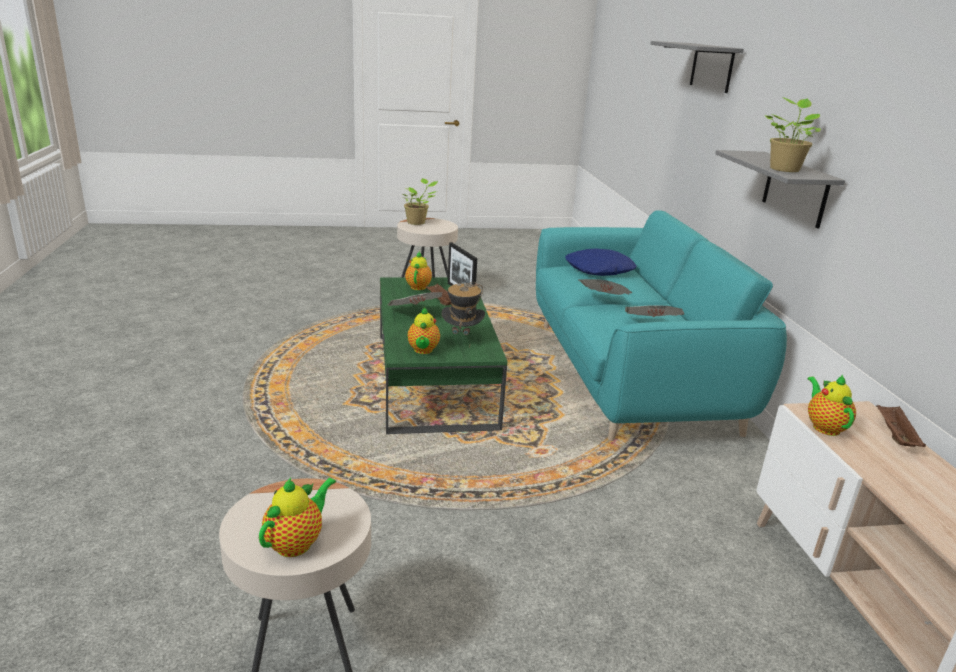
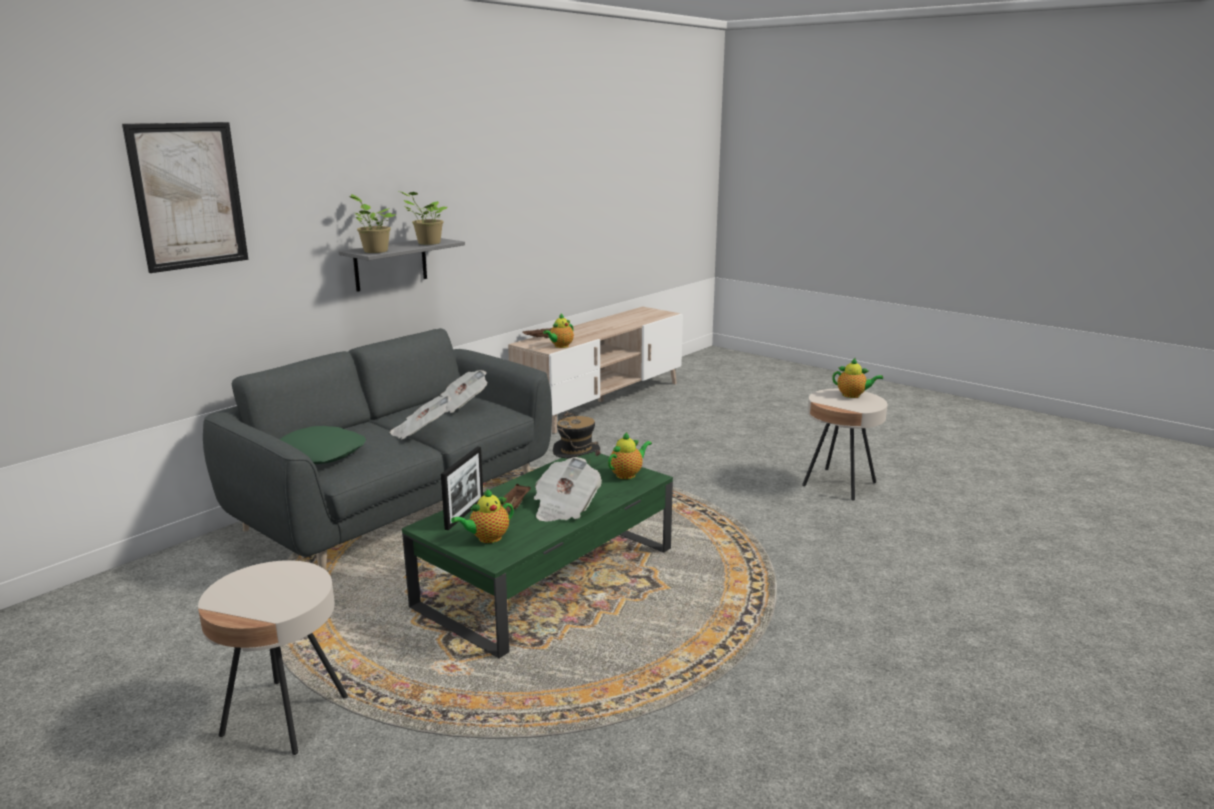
camera: 130 degrees left, 5 degrees down
(297, 542) = (853, 395): teapot -> teapot turned 150 degrees counterclockwise
(417, 222) = (257, 607): potted plant -> potted plant (374, 251)
(599, 270) = (320, 454): blue pillow -> green pillow
(628, 374) = (397, 505): turquoise sofa -> grey sofa
(712, 67) = (188, 196): grey shelf -> picture

